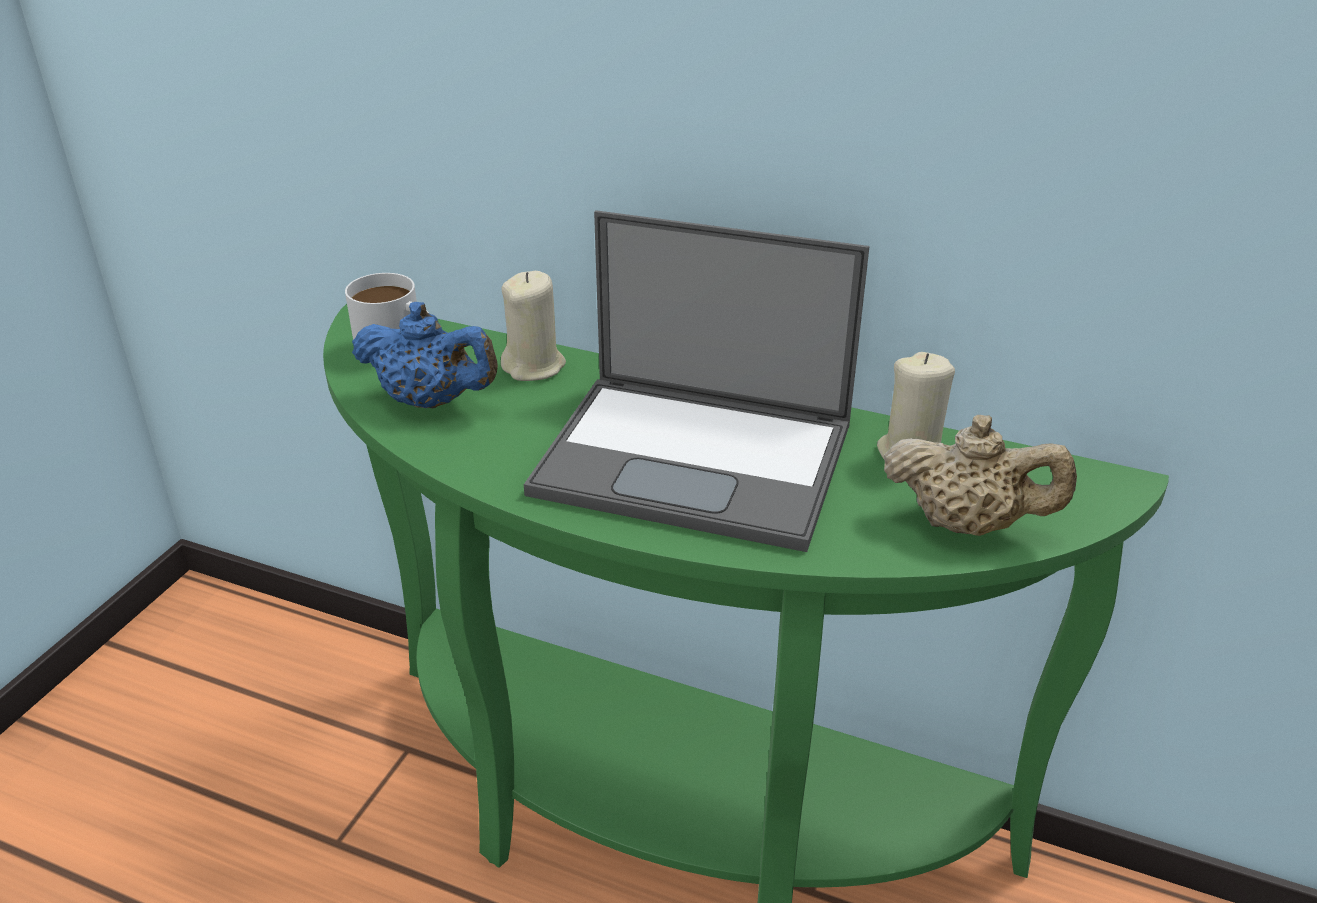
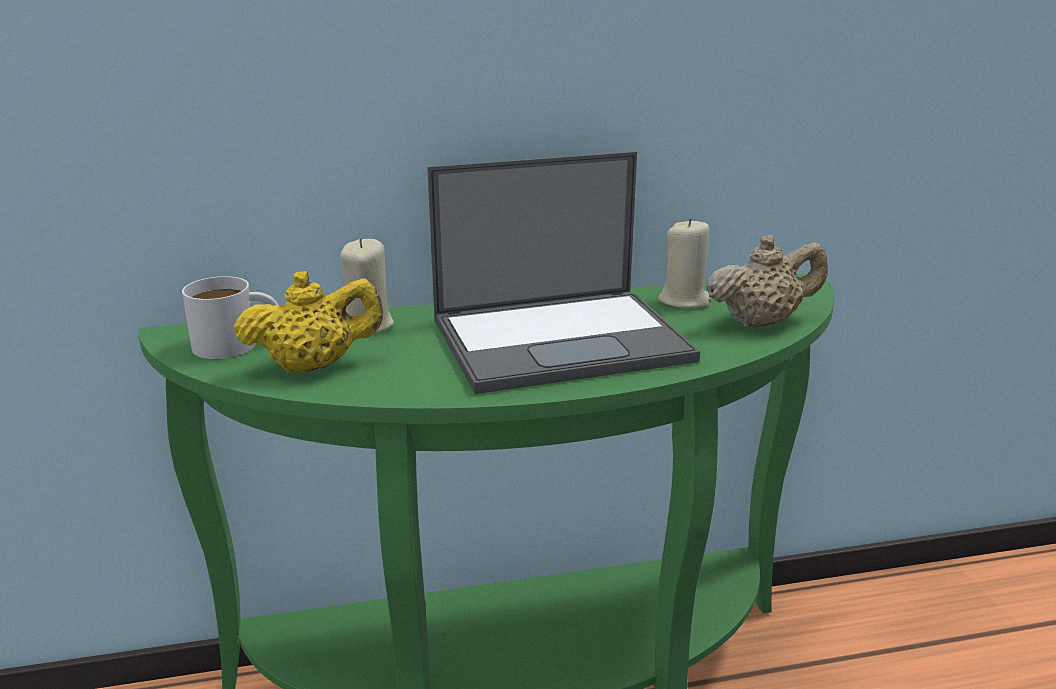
camera: 35 degrees left, 10 degrees down
(431, 401) = (314, 366): blue teapot -> yellow teapot

